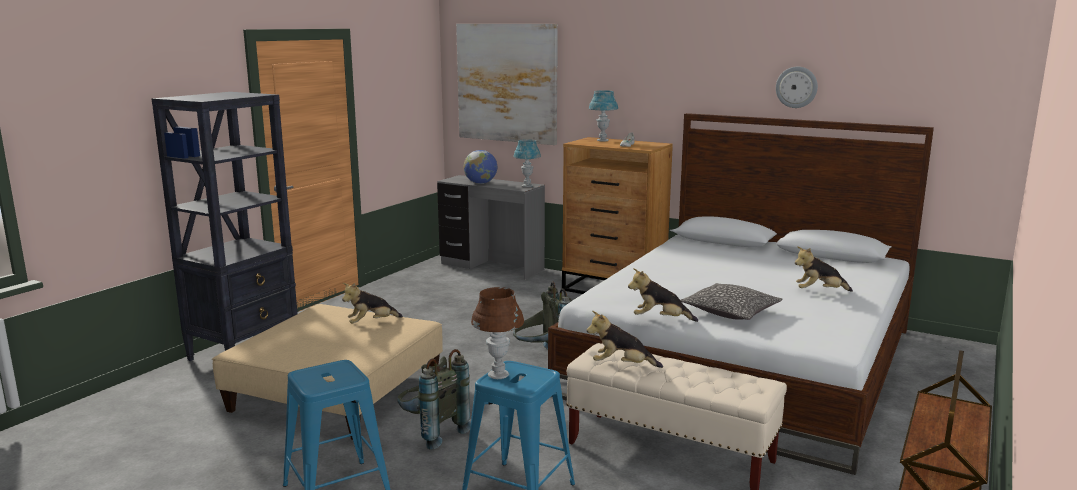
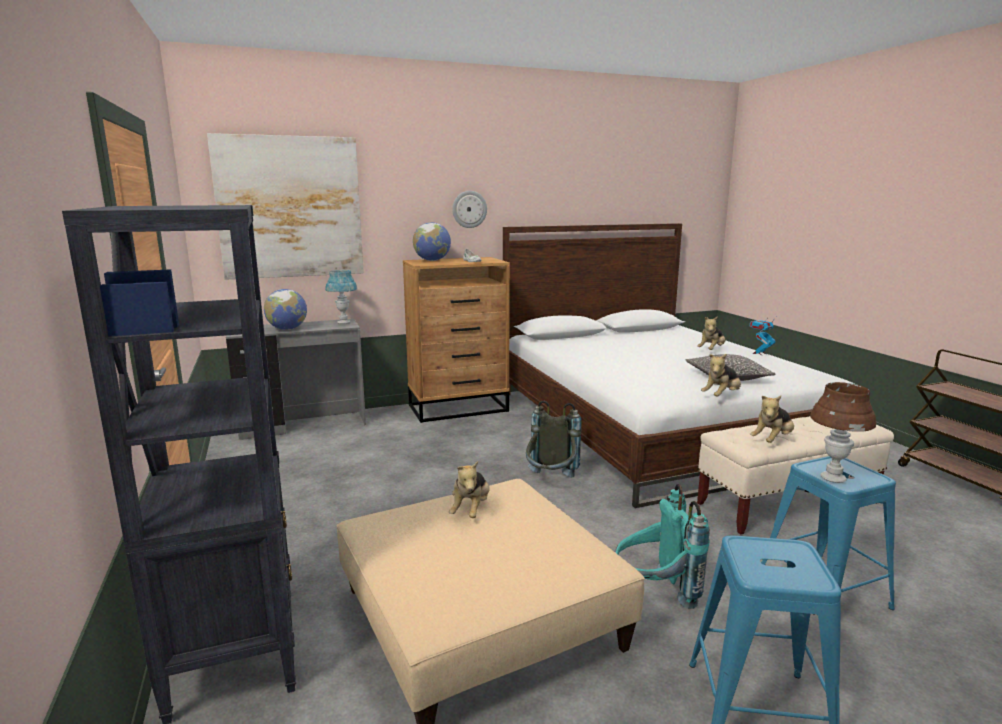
camera: 50 degrees left, 0 degrees up
(431, 432) = (655, 593): grey backpack -> turquoise backpack
(602, 140) = (432, 260): blue table lamp -> globe
(796, 87) = (588, 198): wall clock -> wall clock (469, 209)
(863, 310) = (759, 353): none -> toy robot

